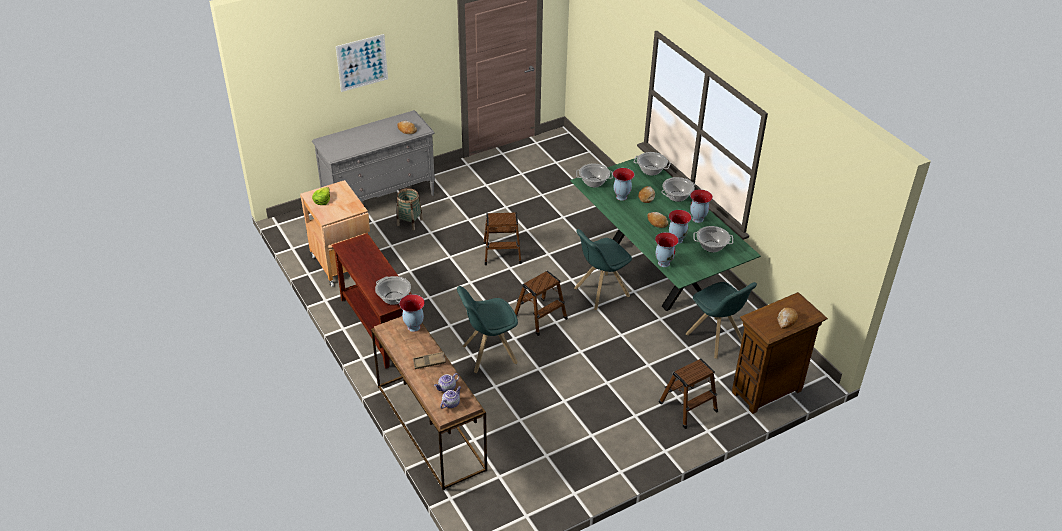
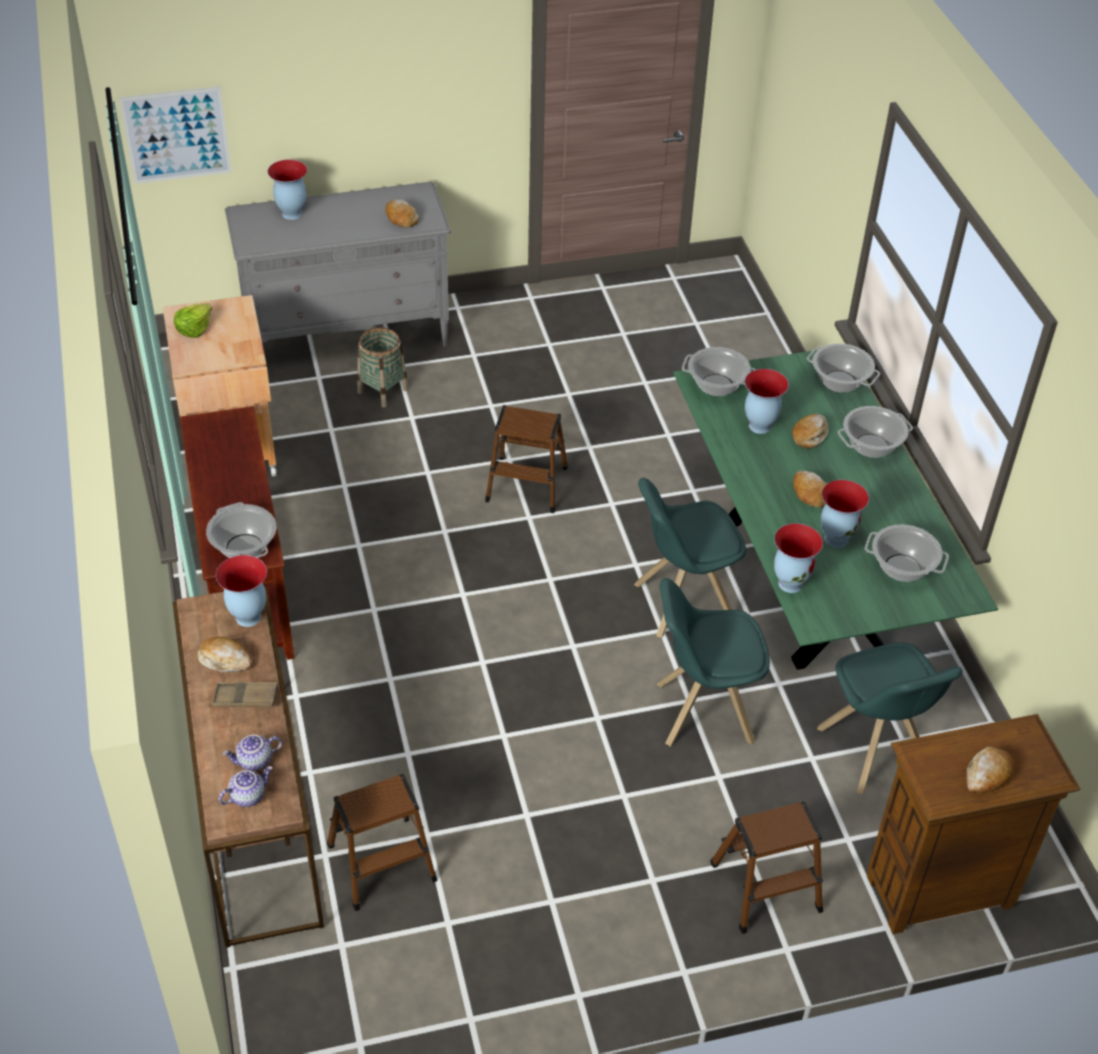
camera: 15 degrees right, 5 degrees up
(362, 62) = (330, 77): picture -> picture (176, 135)
(411, 348) = (225, 660): none -> bread
(489, 354) = (422, 684): turquoise chair -> turquoise chair (703, 712)
(540, 317) = (547, 629): brown step ladder -> brown step ladder (381, 861)
(698, 219) = (895, 503): vase -> vase (291, 214)

